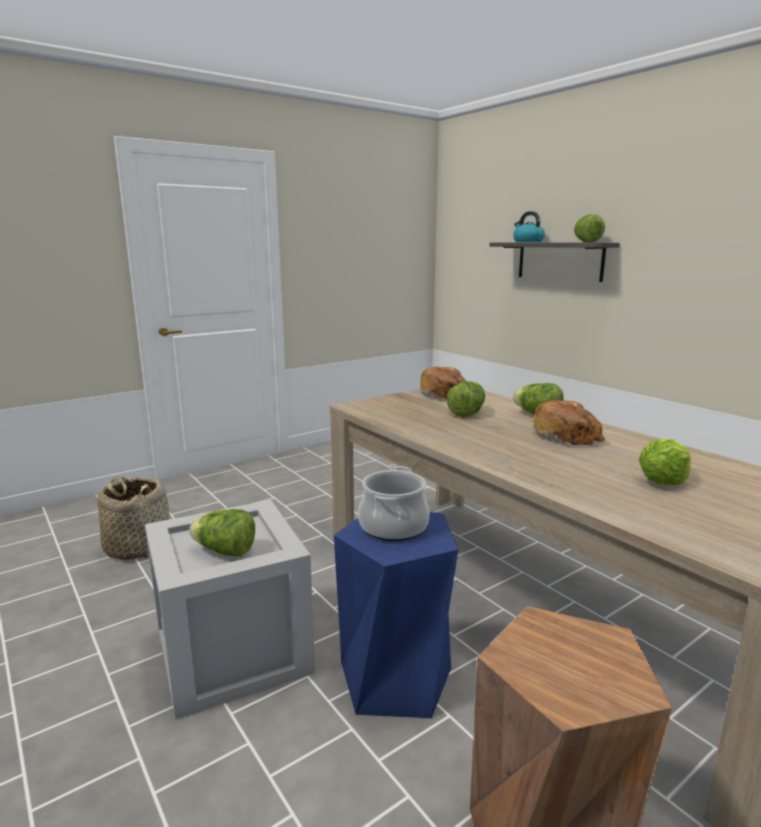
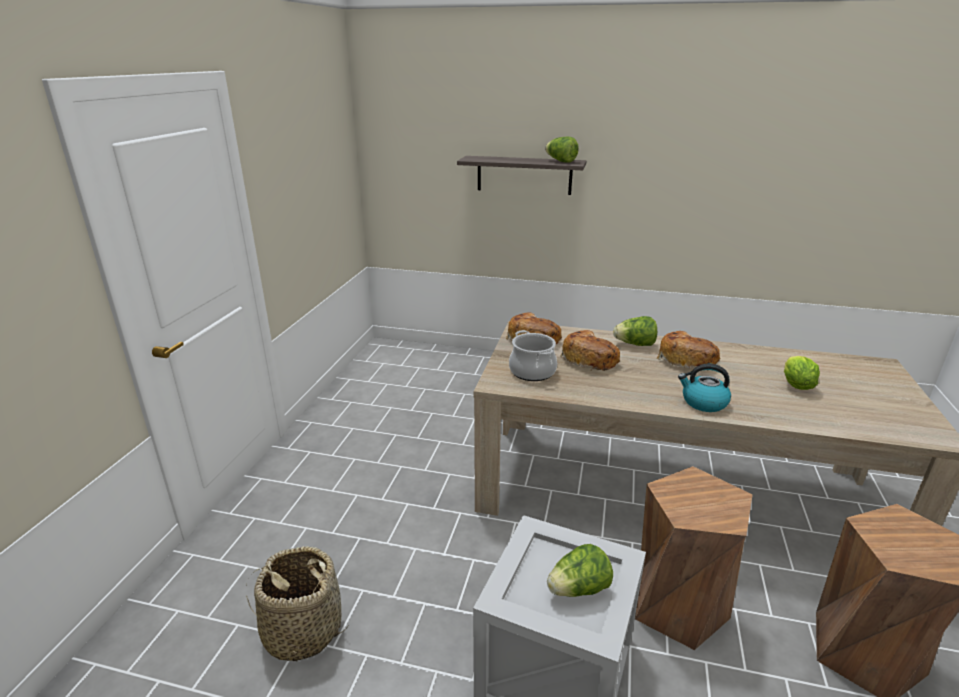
camera: 40 degrees left, 10 degrees up
(394, 527) = (693, 497): cooking pot -> cooking pot (532, 371)
(395, 678) = (678, 605): blue stool -> brown stool
(467, 413) = (589, 359): lettuce -> bread
(527, 242) = (494, 159): kettle -> kettle (703, 402)

